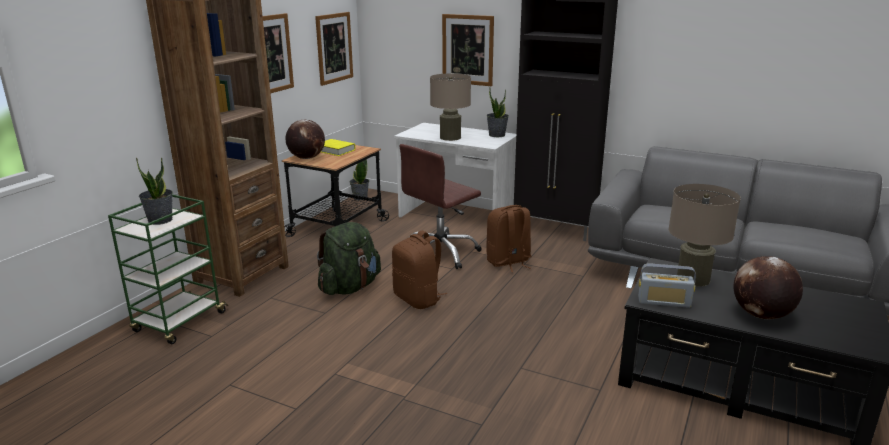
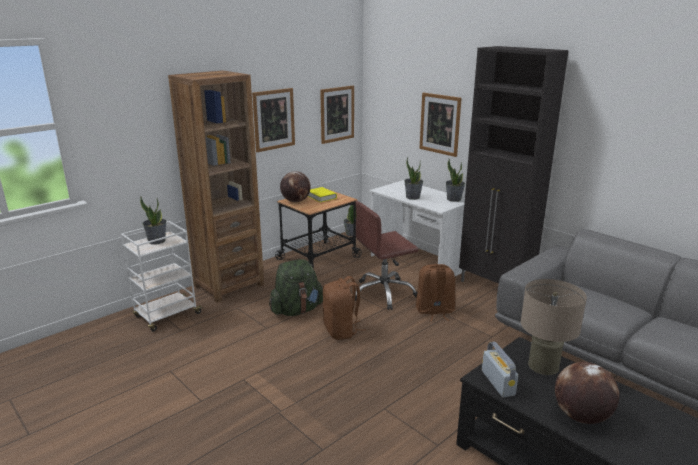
camera: 20 degrees right, 0 degrees up
(179, 323) = (167, 315): green cart -> white cart
(450, 137) = (412, 197): beige table lamp -> potted plant
(664, 302) = (497, 382): radio -> radio turned 135 degrees counterclockwise

